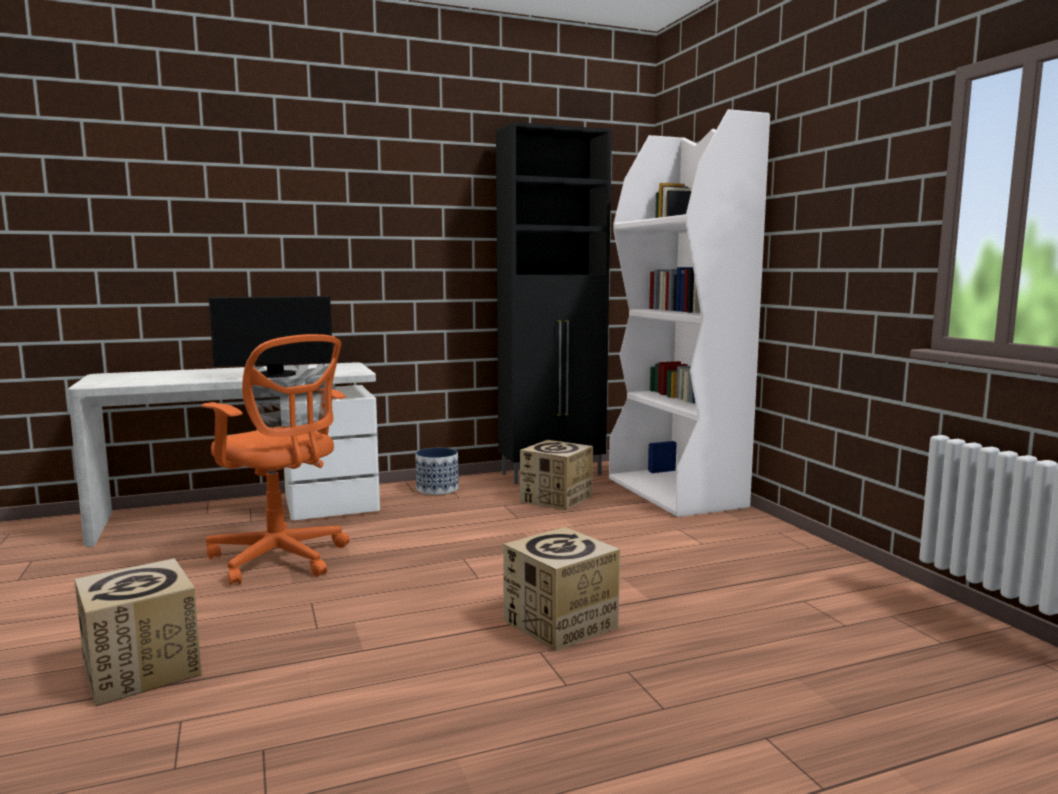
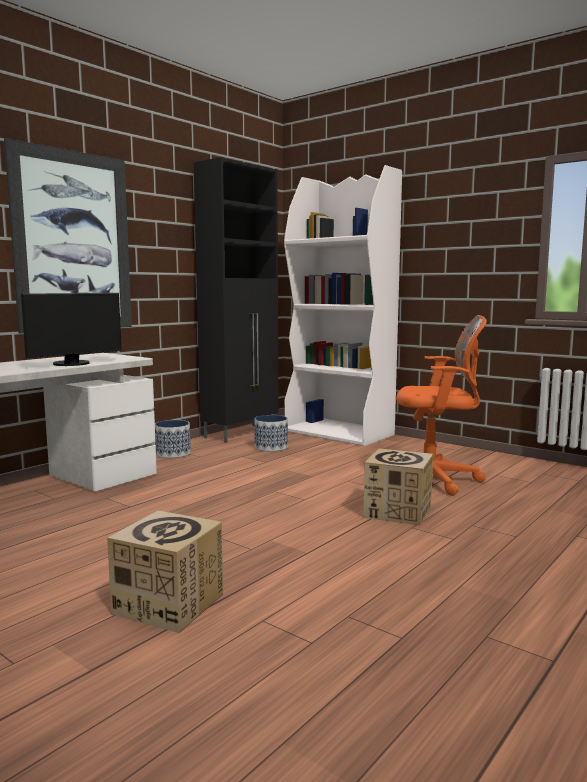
camera: 30 degrees left, 0 degrees up
(281, 559) = (138, 517): orange office chair -> orange office chair (434, 479)
(327, 236) = (73, 242): none -> picture
(556, 499) = (271, 447): cardboard box -> planter

